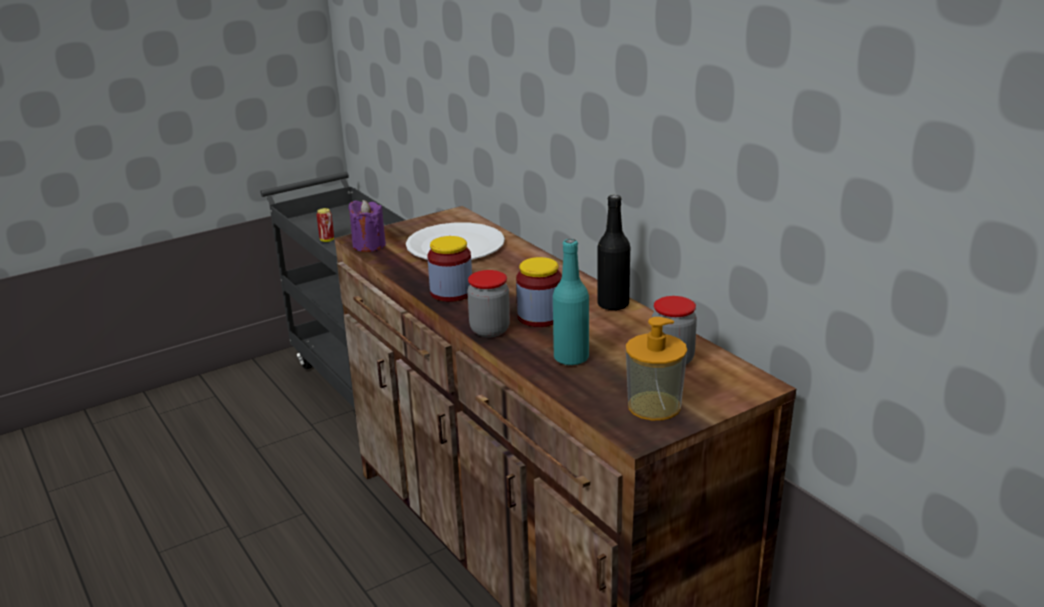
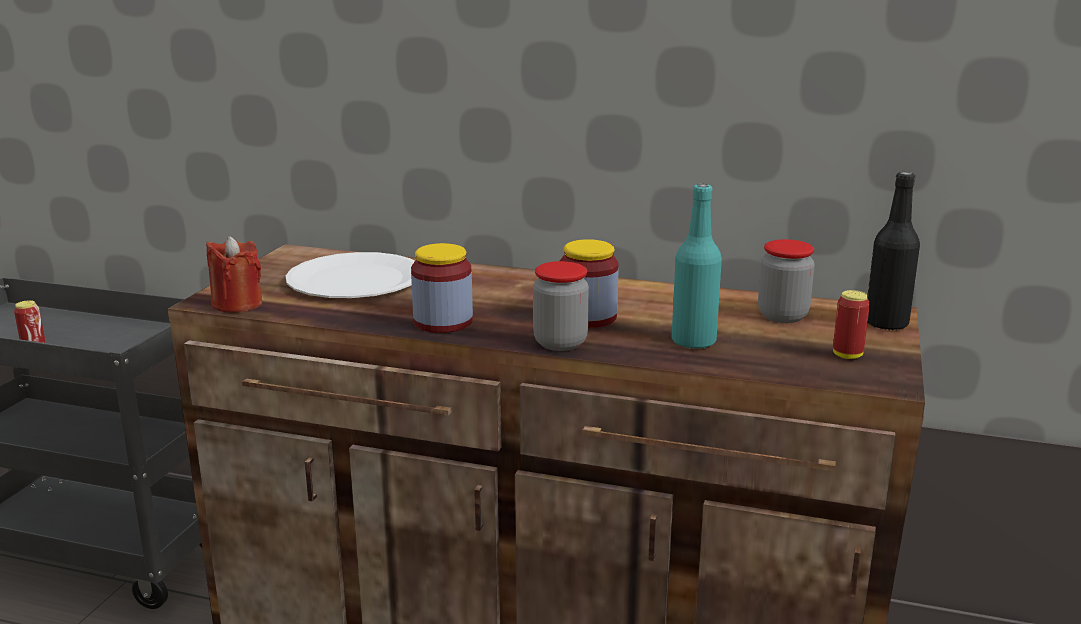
camera: 40 degrees left, 5 degrees down
(369, 245) = (237, 304): purple candle -> red candle
(613, 305) = (636, 288): black bottle -> black bottle (886, 324)
(654, 406) = (847, 355): soap dispenser -> can

